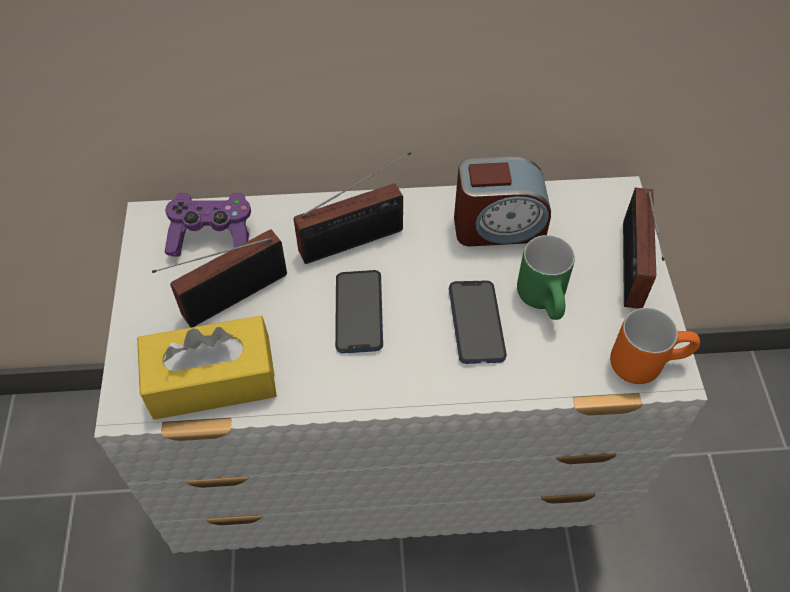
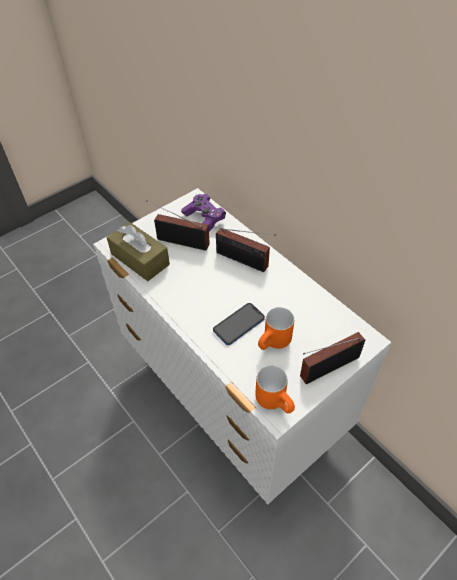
camera: 55 degrees right, 5 degrees down
(212, 380) = (140, 259): yellow tissue box -> brown tissue box
(359, 312) = (208, 283): phone -> none
(498, 226) = (300, 303): alarm clock -> none
(546, 301) = (275, 344): green mug -> orange mug

